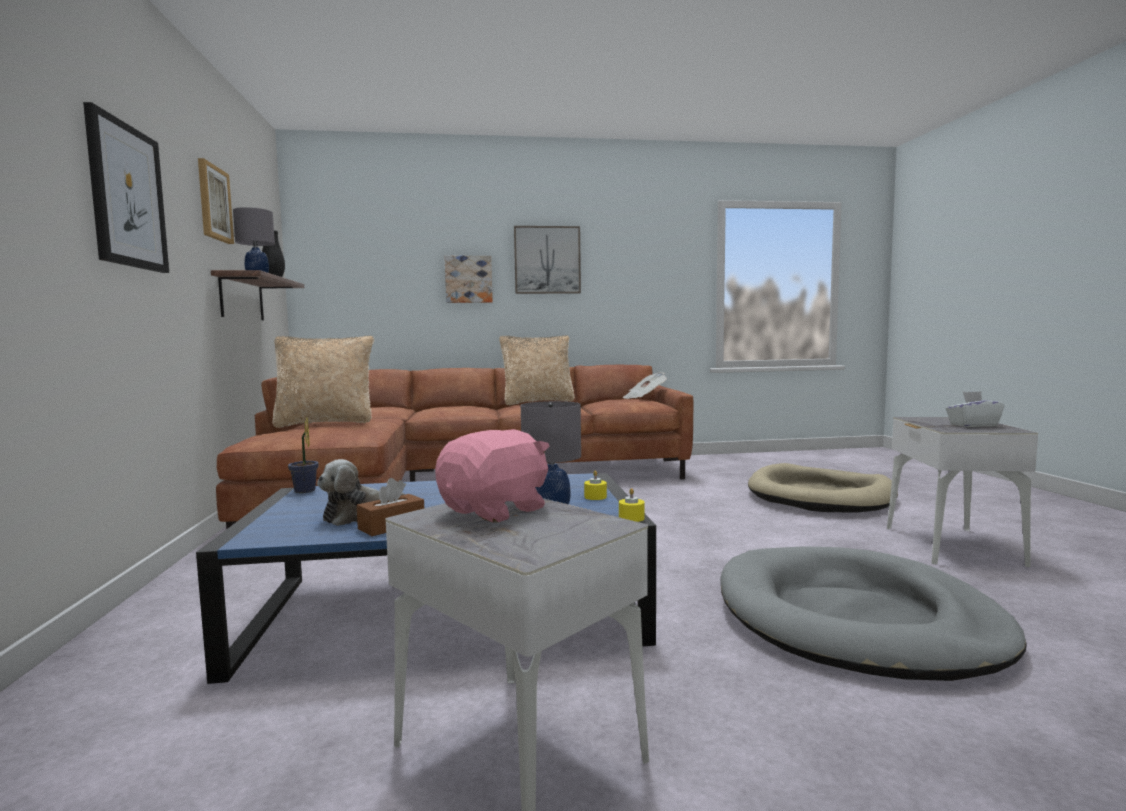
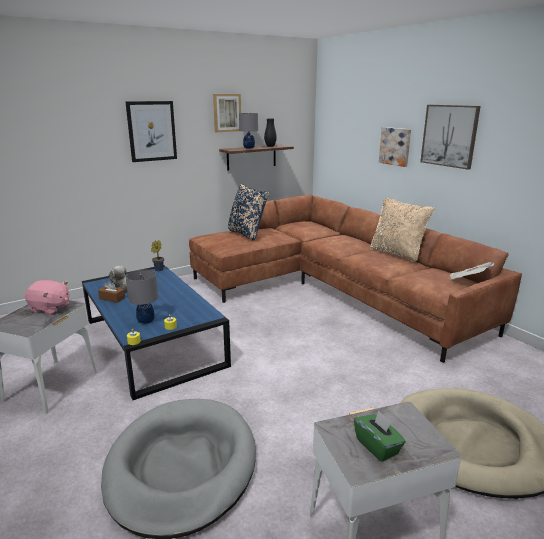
camera: 65 degrees right, 15 degrees up
(326, 424) = (247, 235): beige pillow -> blue pillow
(972, 425) = (377, 446): white tissue box -> green tissue box

